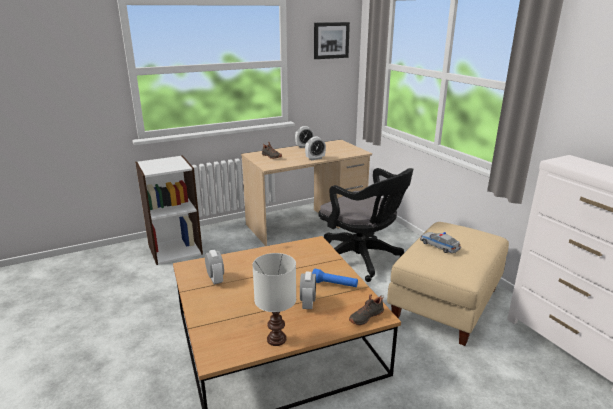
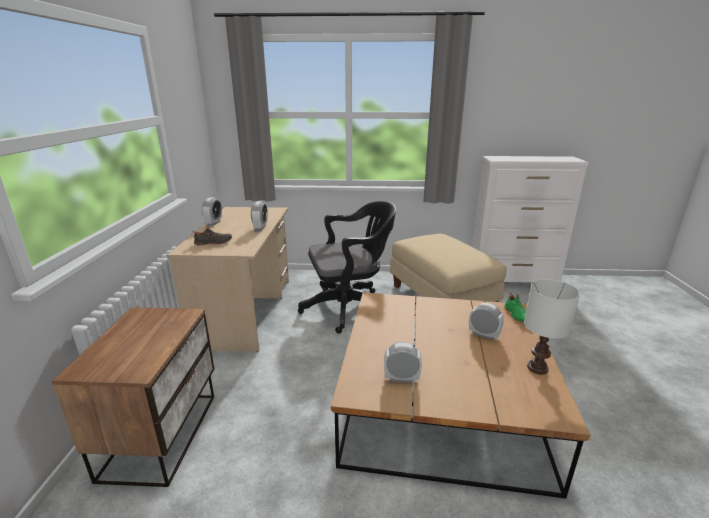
camera: 60 degrees left, 0 degrees up
(175, 249) = (163, 434): white bookcase -> nightstand
(331, 40) = (186, 89): picture -> none
(334, 284) = (459, 313): blue flashlight -> none
(365, 316) = (516, 315): black shoe -> green shoe
(439, 246) = (444, 252): toy car -> none

